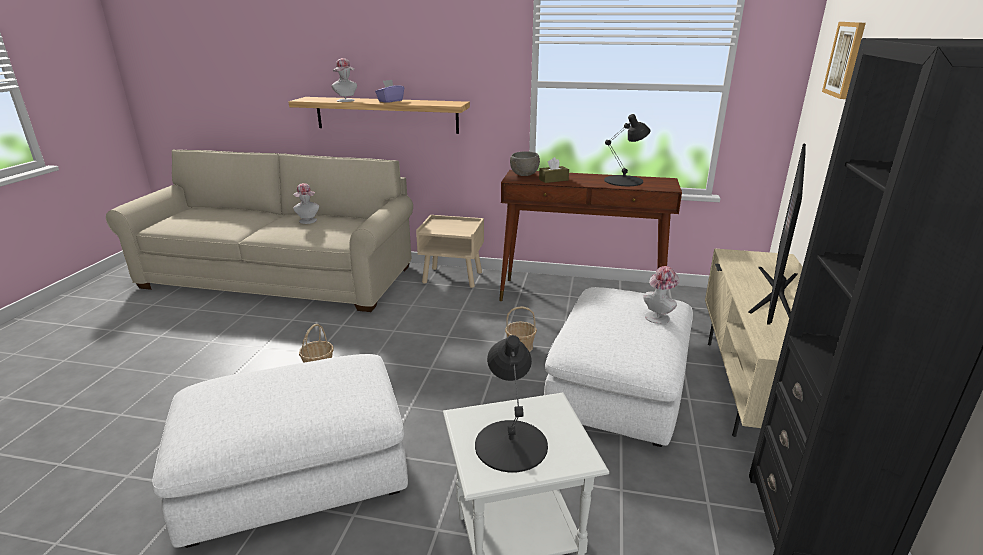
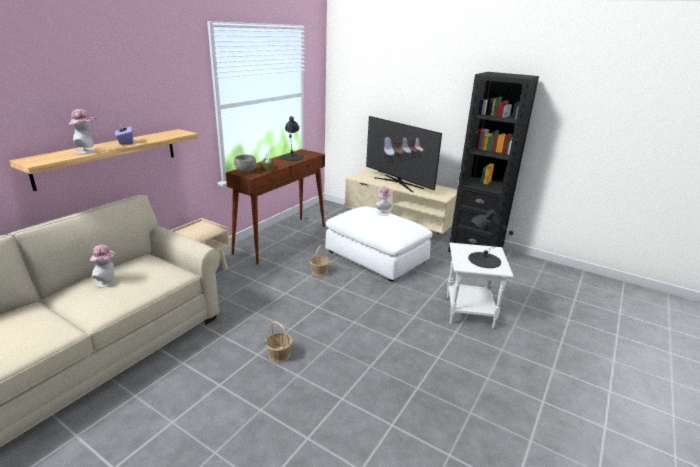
camera: 70 degrees left, 0 degrees up
(296, 472) = (395, 376): white ottoman -> none
(845, 59) = (366, 75): picture -> none

